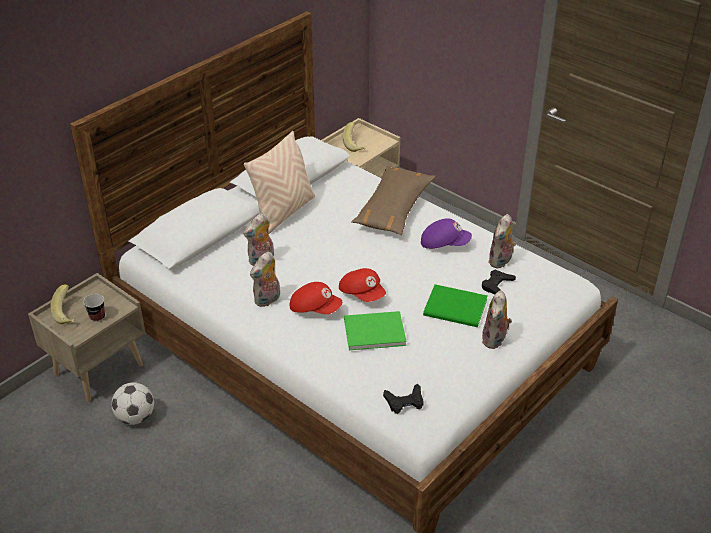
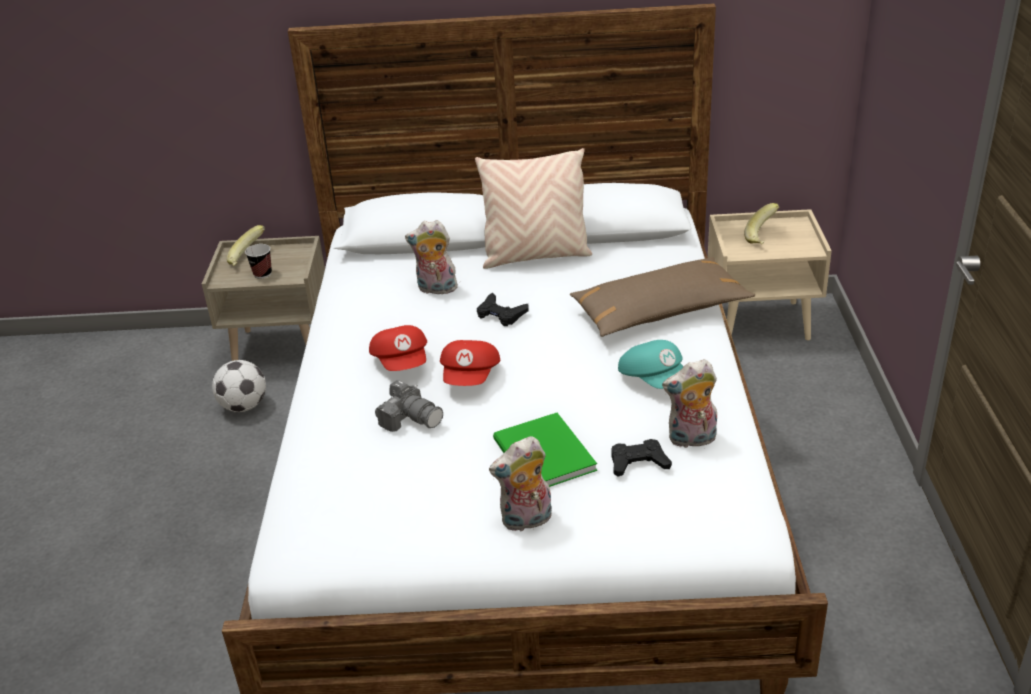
camera: 50 degrees right, 5 degrees down
(267, 300) = (376, 329): plush toy -> none
(372, 331) = (411, 419): green book -> camera
(404, 402) = (316, 512): black game controller -> black game controller (501, 314)
(444, 243) = (654, 379): purple cap -> turquoise cap

